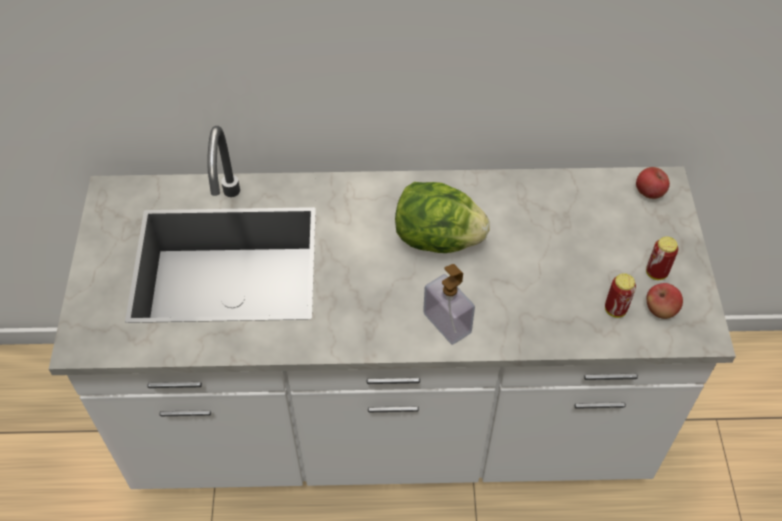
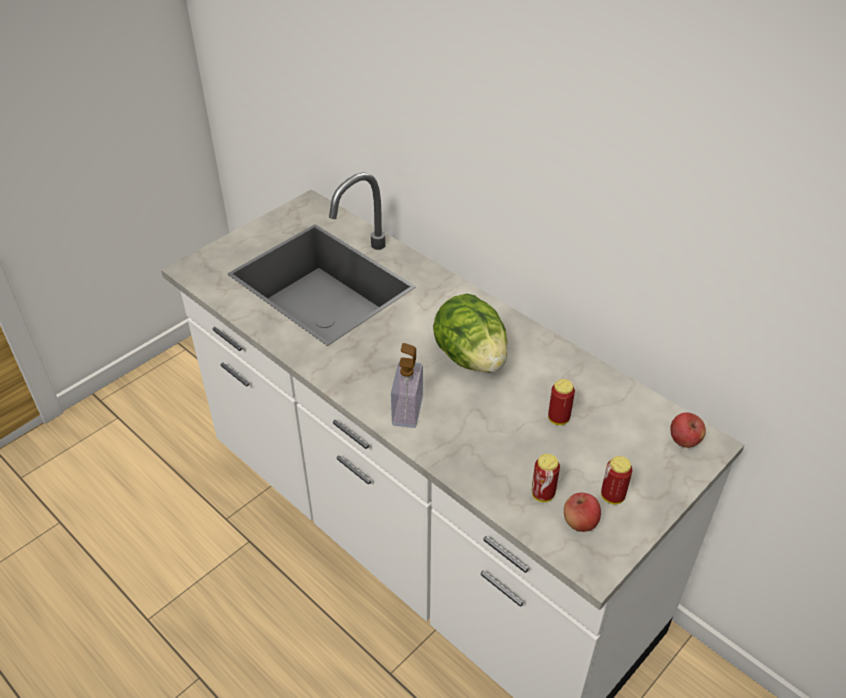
camera: 45 degrees right, 10 degrees down
(556, 241) = (558, 419): none -> can

